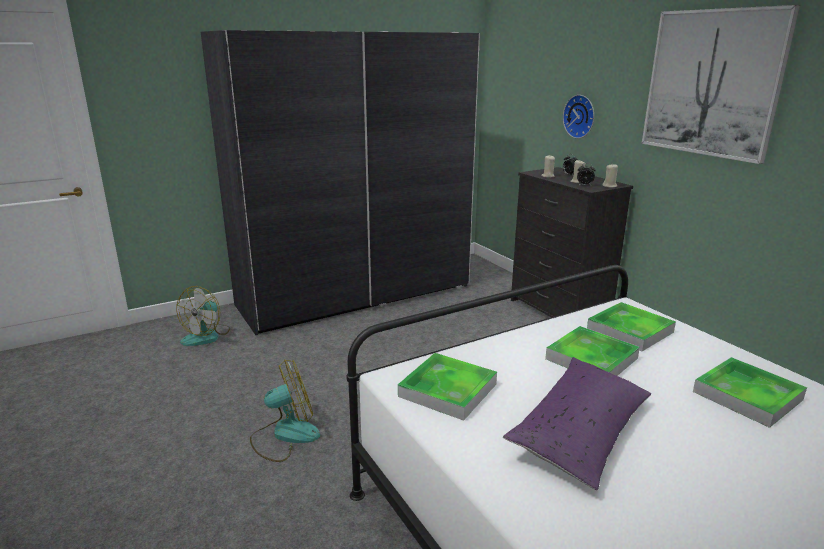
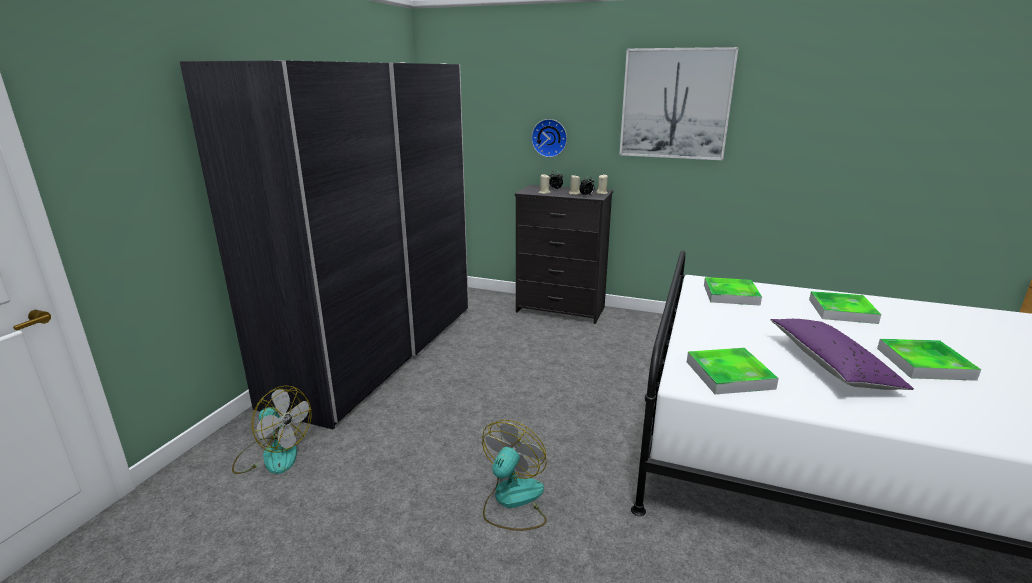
camera: 40 degrees left, 0 degrees up
(206, 335) = (273, 454): fan -> fan turned 45 degrees counterclockwise
(591, 358) = (749, 320): tray -> tray (924, 363)

